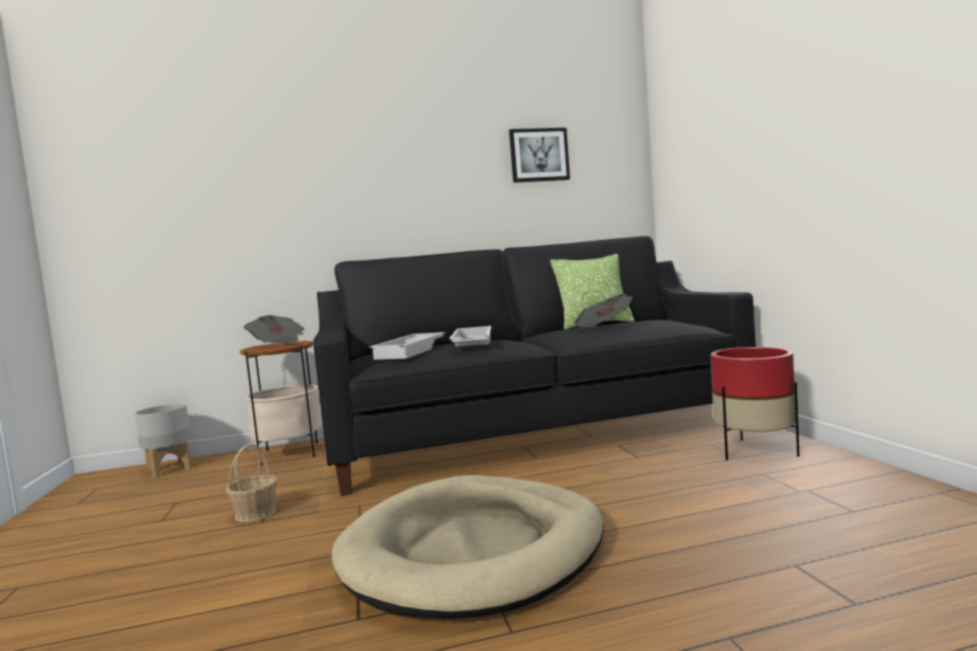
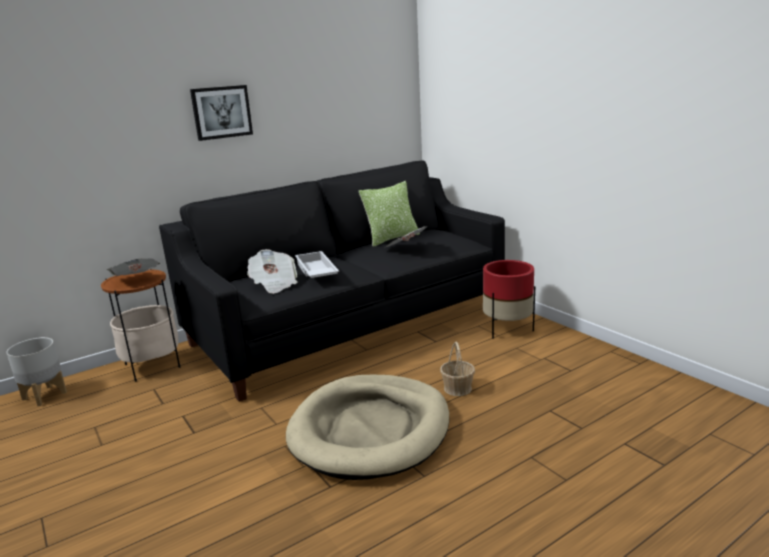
camera: 20 degrees left, 15 degrees up
(256, 513) = (181, 426): basket -> basket (457, 388)
(412, 351) = (274, 284): white tray -> newspaper
(539, 155) = (335, 88): picture -> picture (221, 112)

